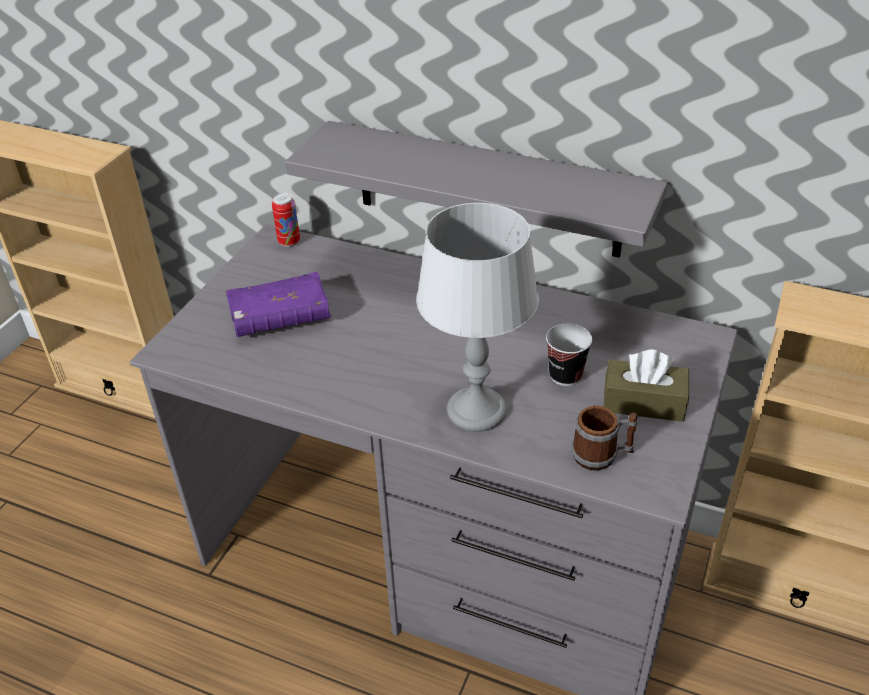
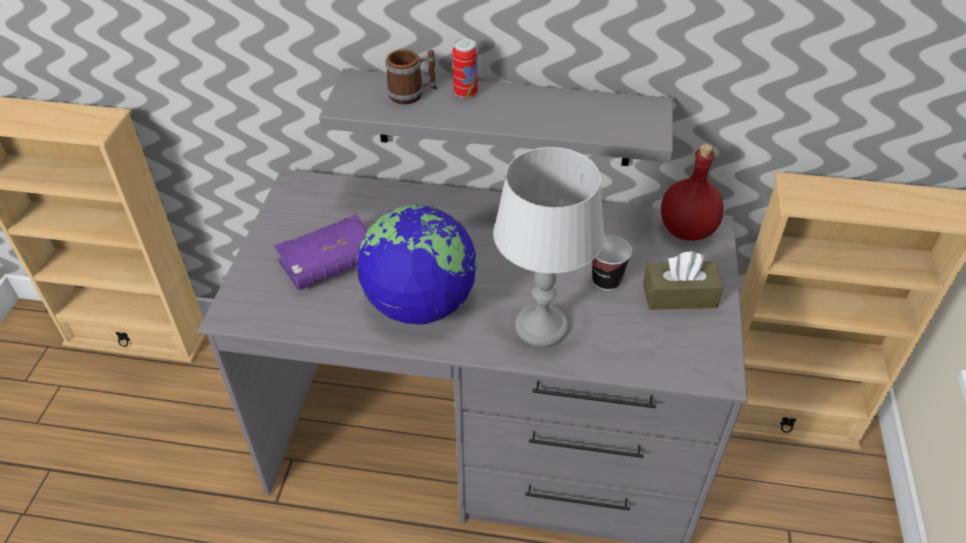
camera: 15 degrees left, 5 degrees up
(289, 242) = (311, 185): can -> can (465, 93)
(356, 369) = (420, 304): none -> globe
(602, 455) = (661, 350): mug -> mug (412, 94)
(676, 338) = (686, 231): none -> red bottle

